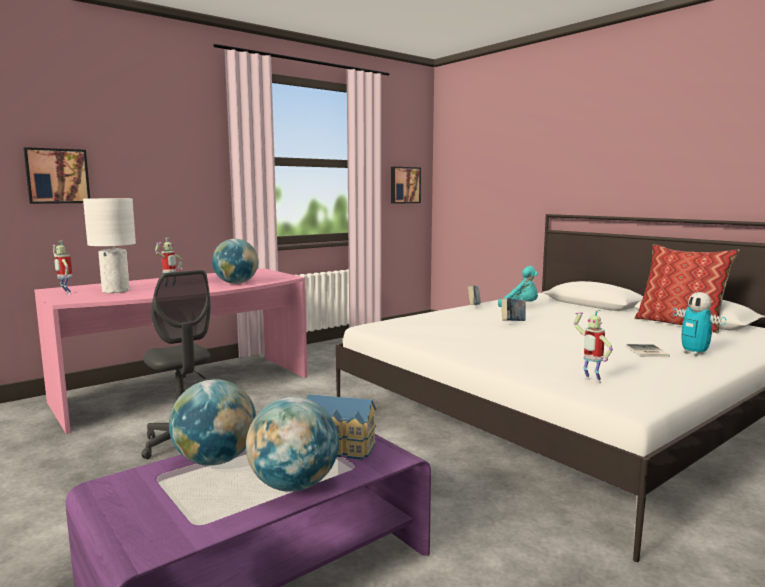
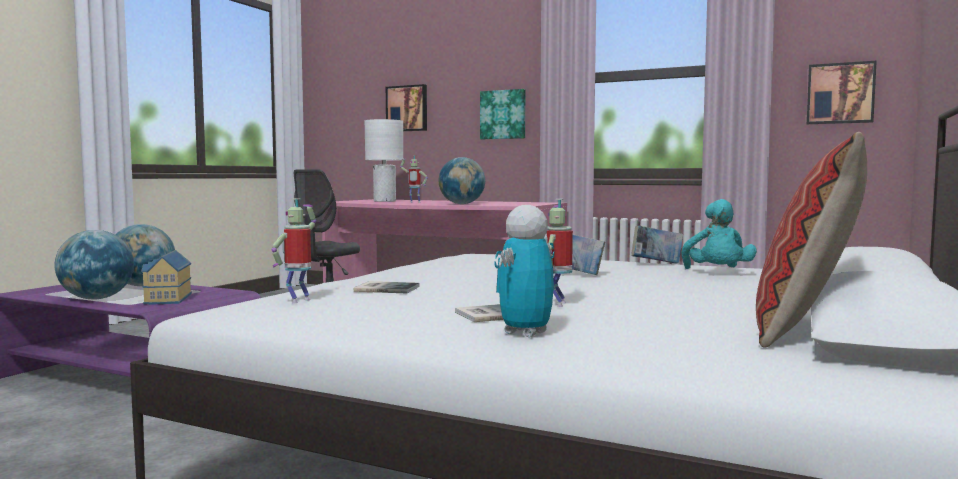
camera: 65 degrees right, 5 degrees down
(66, 294) = (362, 200): toy robot -> toy robot (557, 304)
(183, 188) = (503, 114): none -> picture
(546, 359) = (386, 288): none -> book

